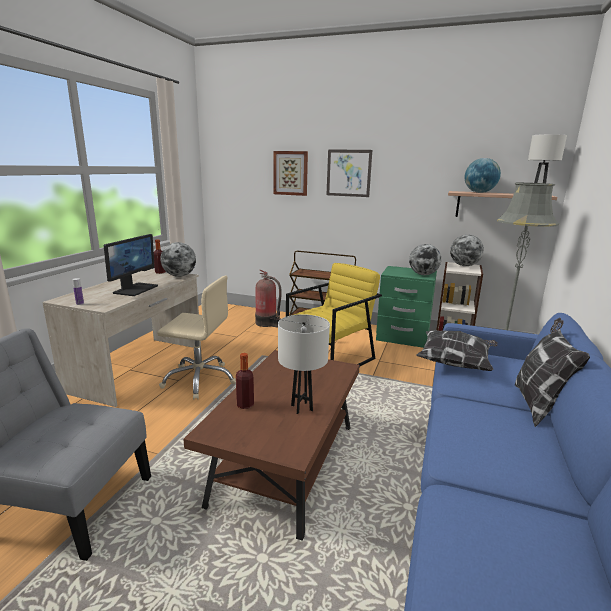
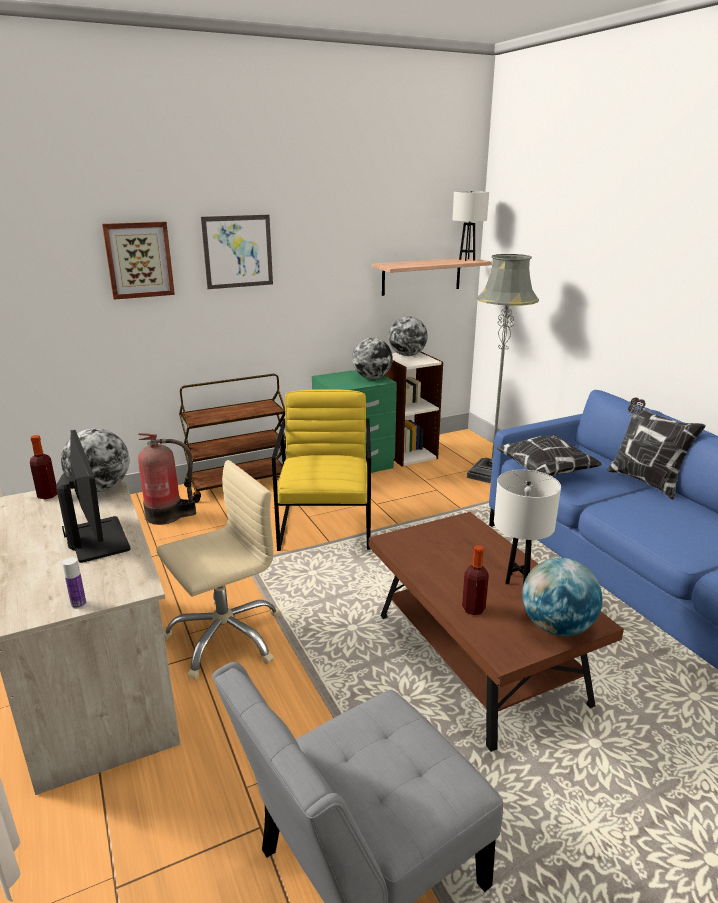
camera: 45 degrees left, 5 degrees up
(479, 192) = (413, 263): globe -> globe (556, 627)

